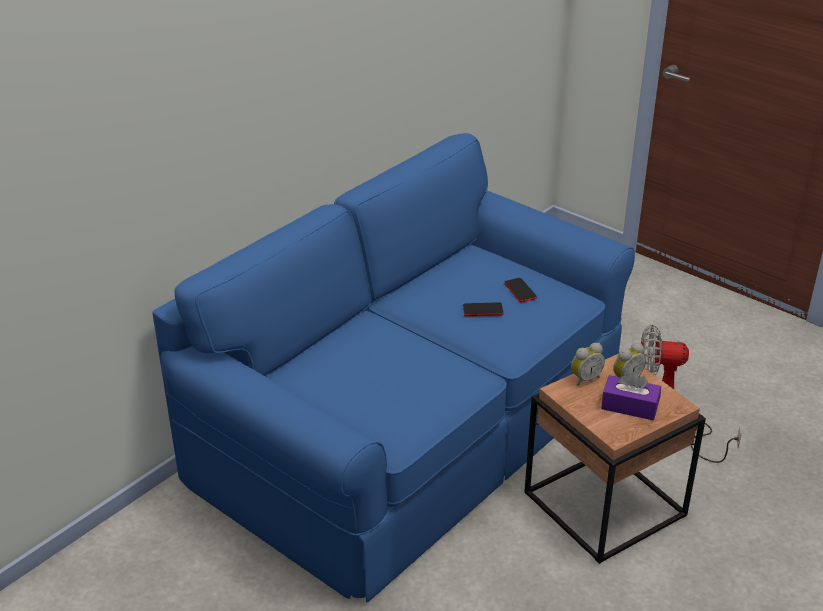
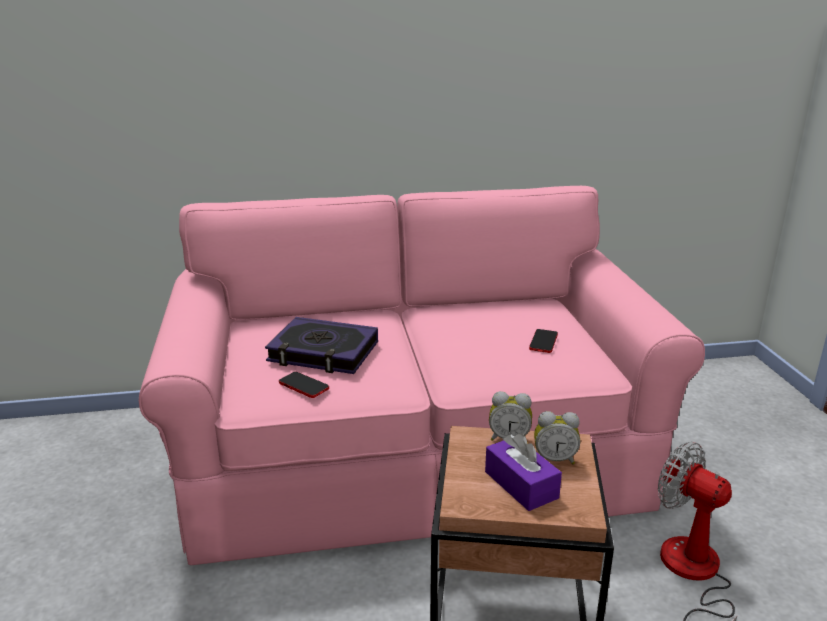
camera: 40 degrees right, 10 degrees down
(387, 375) = (323, 352): none -> book
(411, 428) = (414, 453): blue sofa -> pink sofa
(483, 310) = (483, 342): phone -> phone (303, 386)

